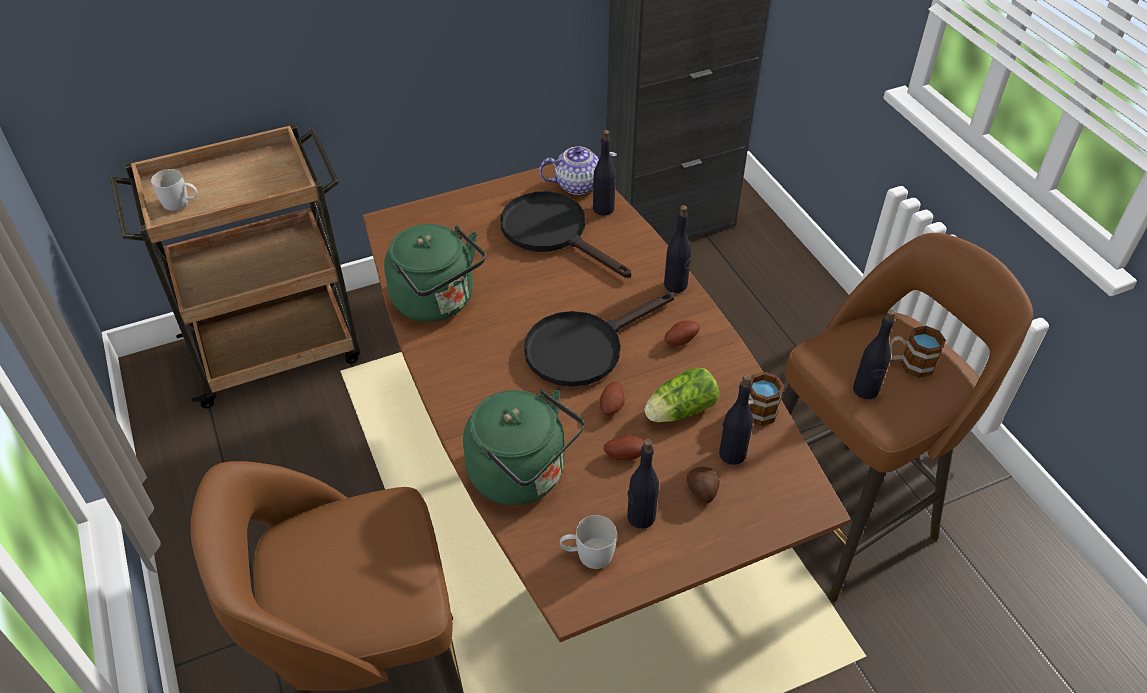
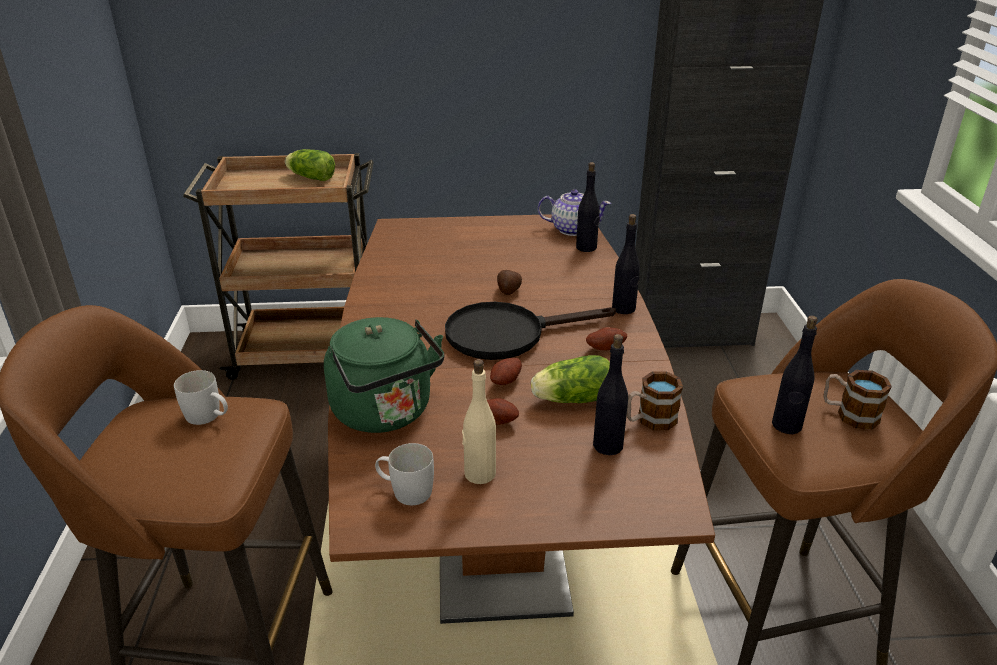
camera: 20 degrees right, 15 degrees down
(181, 203) = (243, 187): white mug -> white mug (208, 417)
(252, 169) = (310, 177): none -> lettuce
(437, 302) = (398, 280): green kettle -> none
(553, 233) = (530, 255): black frying pan -> none
(640, 517) = (479, 474): black bottle -> beige bottle
(702, 492) = (557, 469): potato -> potato (508, 291)

